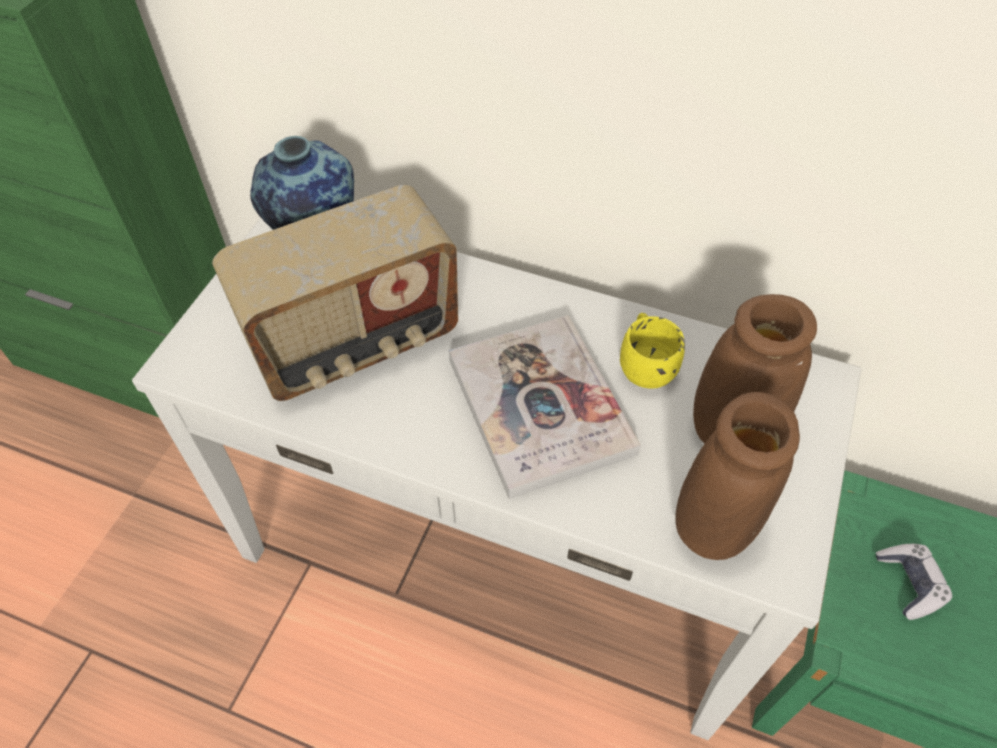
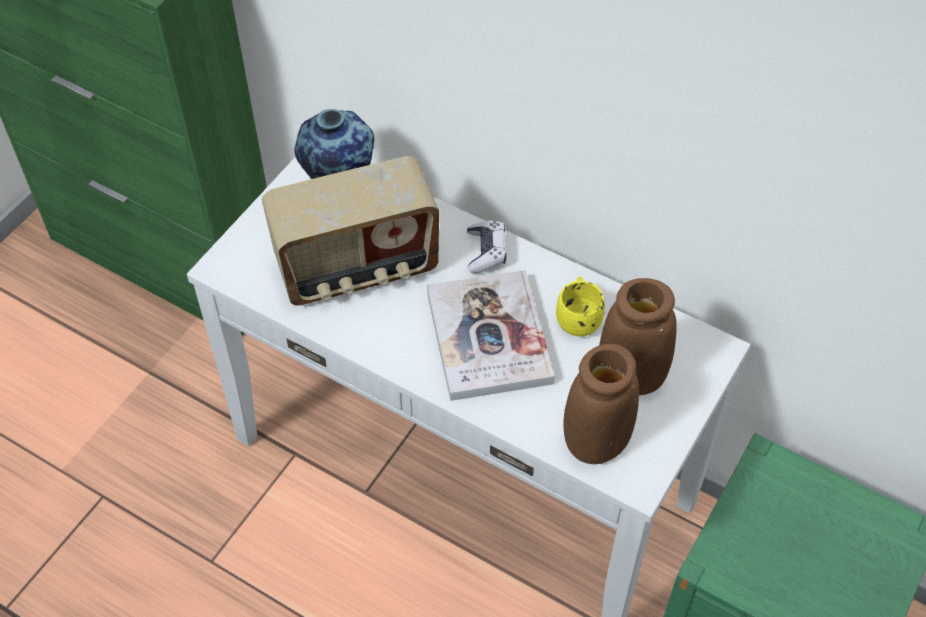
camera: 10 degrees right, 0 degrees up
(909, 583) = (778, 528): game controller -> game controller (486, 252)

